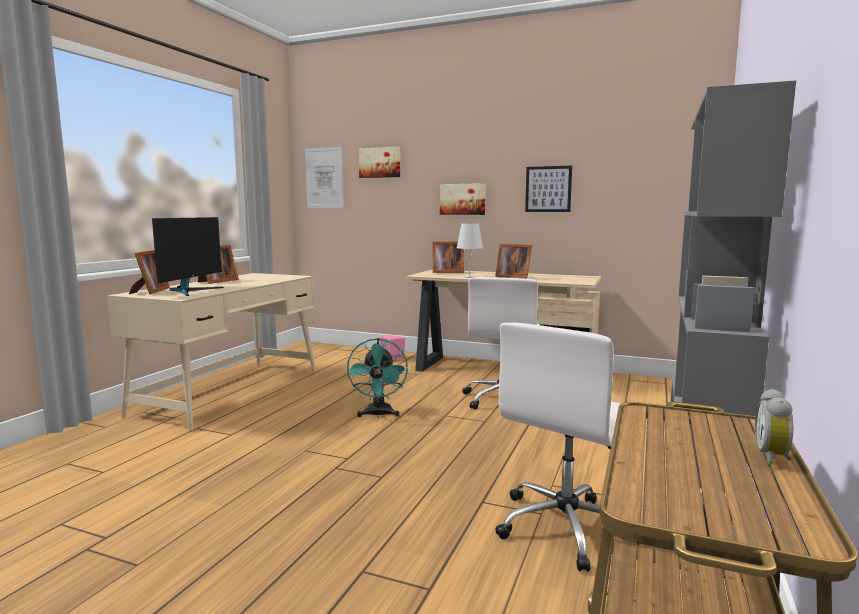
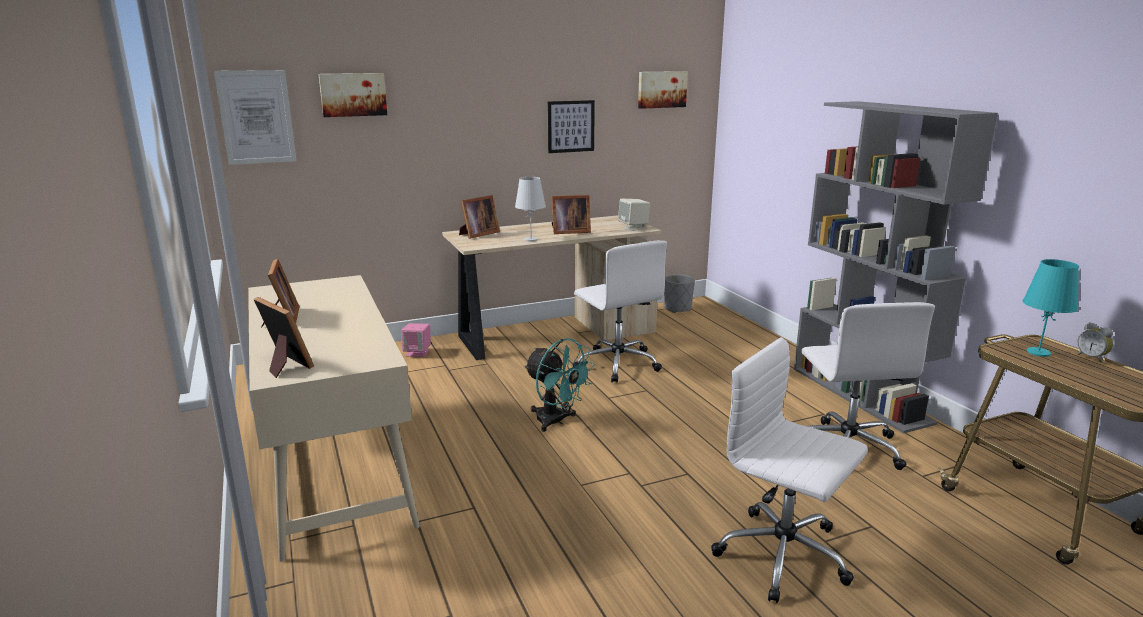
camera: 45 degrees left, 10 degrees up
(191, 291) = (336, 345): monitor -> none
(308, 558) = (784, 556): none -> white office chair
(462, 199) = (474, 141): picture -> picture (661, 89)
(574, 281) = (633, 228): none -> beige speaker
(651, 383) = (677, 308): none -> grey planter
(702, 430) = (1038, 352): none -> turquoise table lamp

